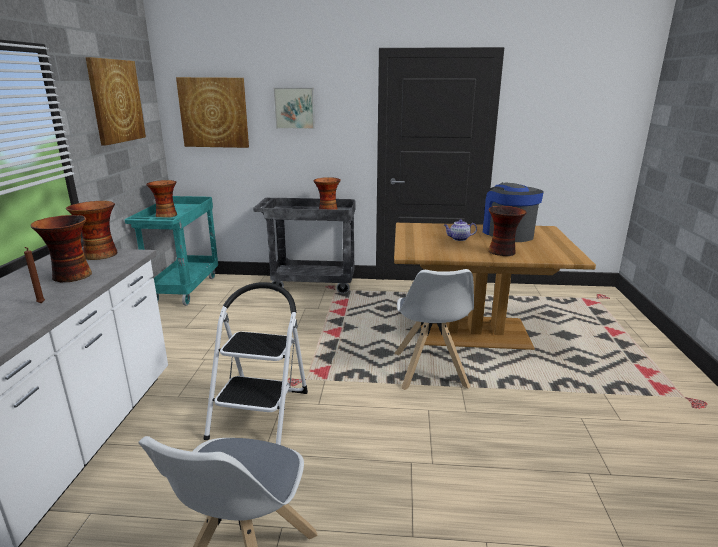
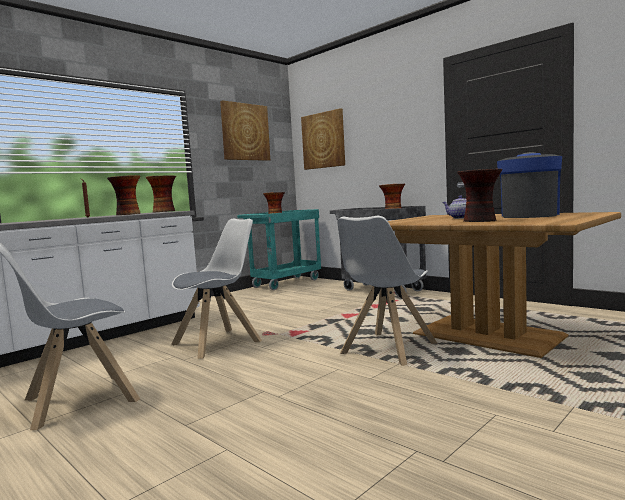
camera: 40 degrees right, 15 degrees down
(261, 412) = (219, 342): step ladder -> chair
(295, 108) = (377, 126): picture -> none

